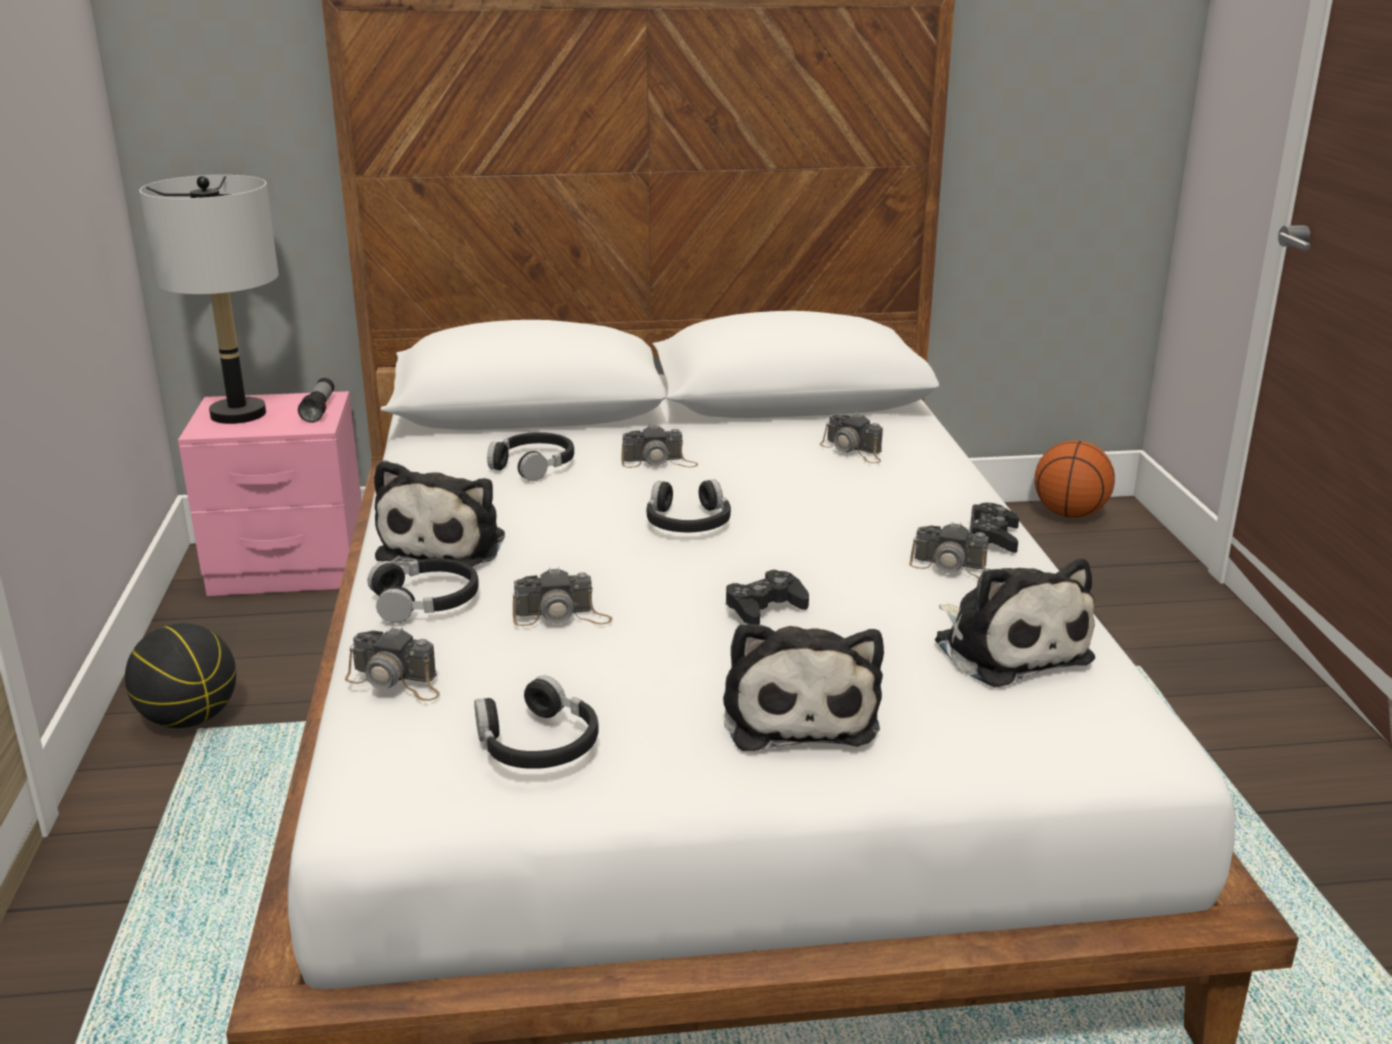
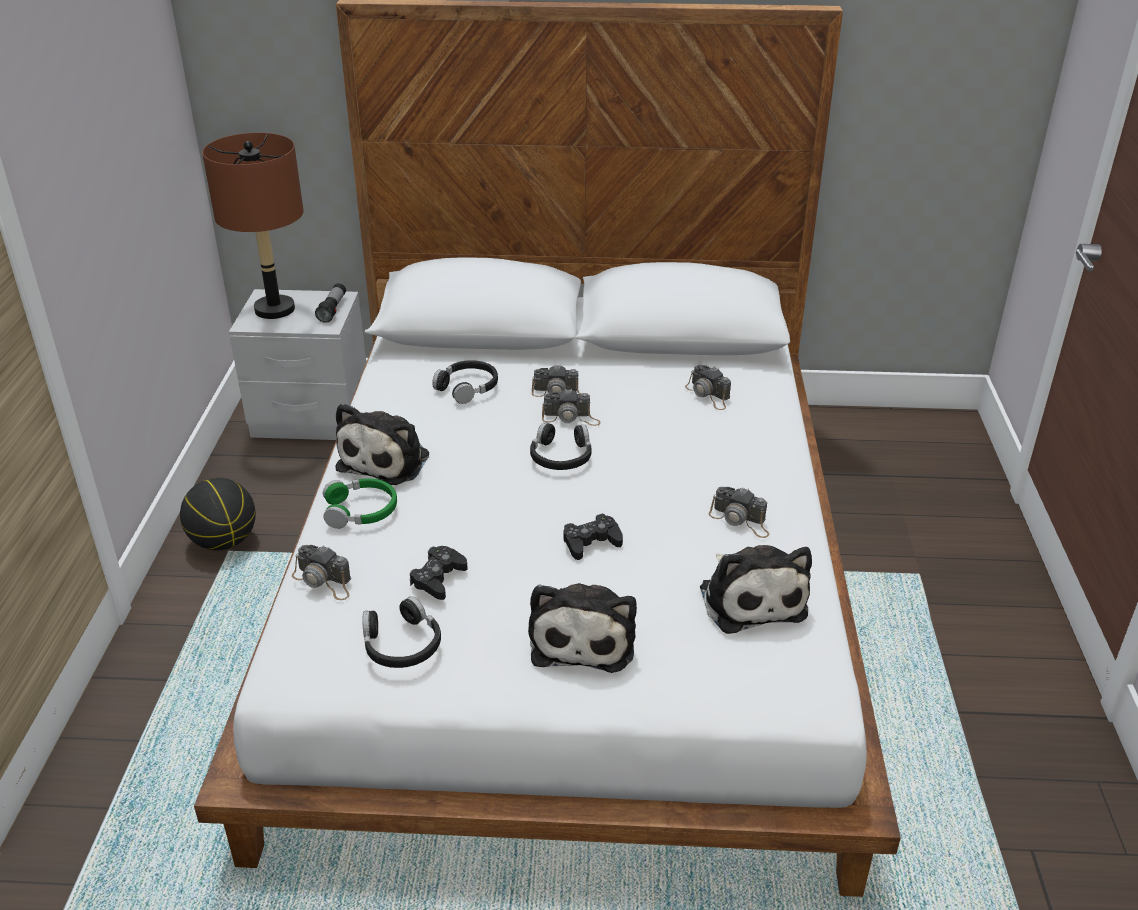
camera: 10 degrees right, 10 degrees up
(238, 414) = (275, 309): grey table lamp -> brown table lamp
(289, 567) = (311, 417): pink nightstand -> grey nightstand
(426, 601) = (361, 511): black headphones -> green headphones
(562, 616) = (446, 537): camera -> camera (571, 418)
(993, 537) = (782, 492): black game controller -> black game controller (438, 578)
(1070, 514) = (917, 423): basketball -> none

